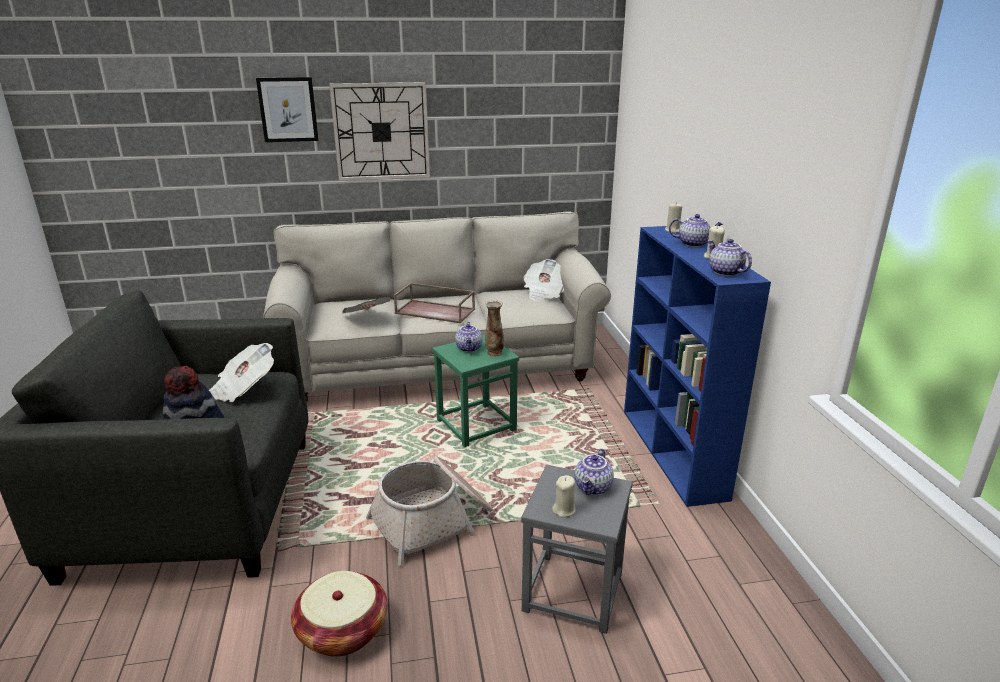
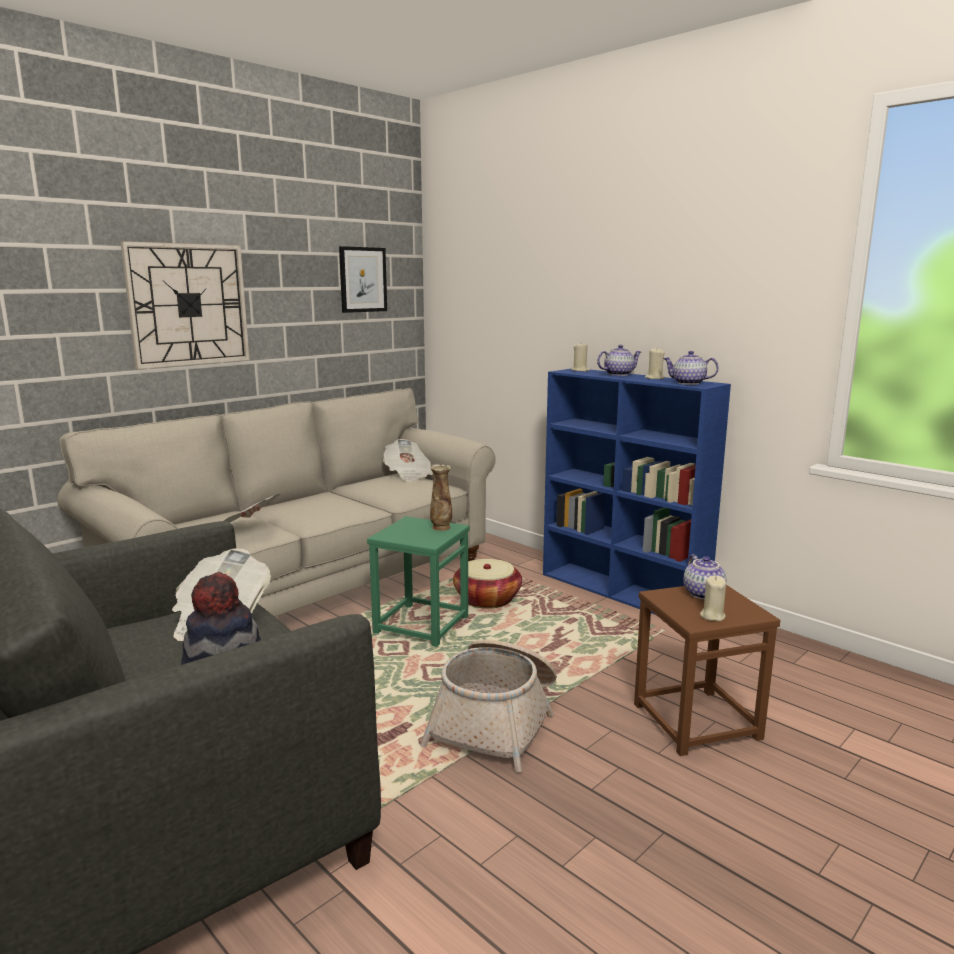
camera: 35 degrees left, 10 degrees down
(288, 109) = (63, 274): picture -> picture (363, 279)
(342, 631) = (546, 861): basket -> basket (487, 599)
(436, 311) = (317, 509): brown tray -> none
(469, 348) = (409, 530): teapot -> none
(573, 591) = (696, 720): grey stool -> brown stool

